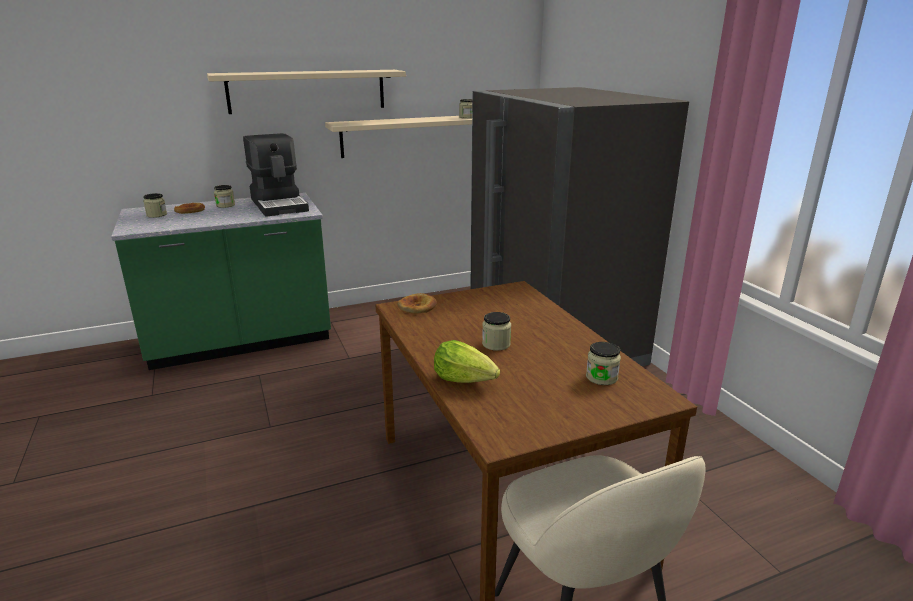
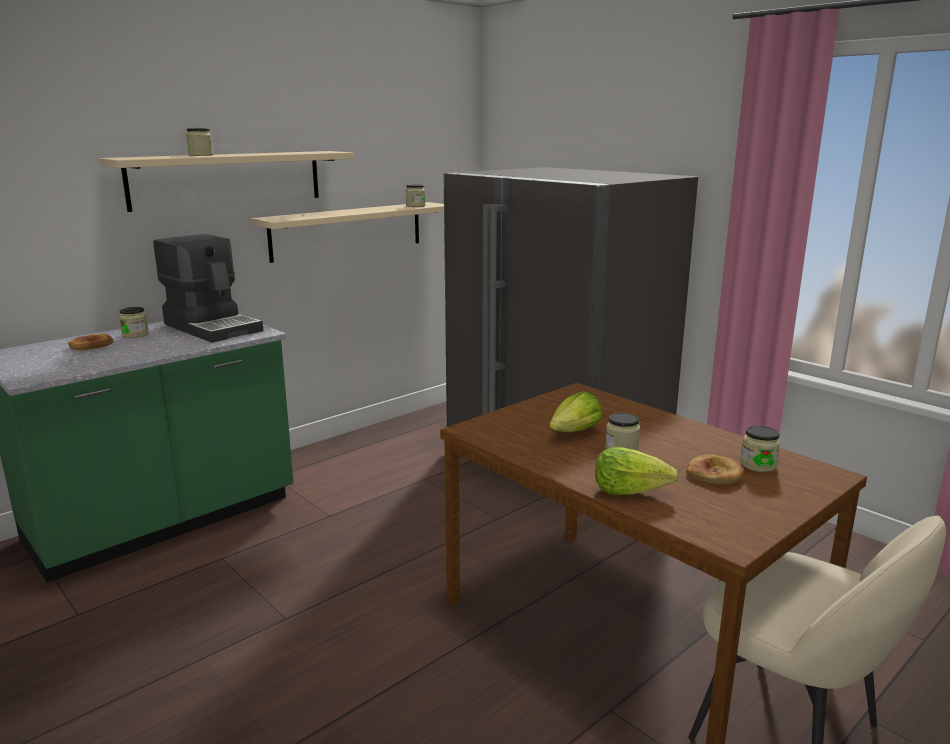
camera: 20 degrees left, 5 degrees down
(156, 215) = (45, 356): jar -> jar (201, 155)
(417, 307) = (493, 425): bread -> bread (715, 474)
(475, 323) = (575, 432): none -> lettuce

